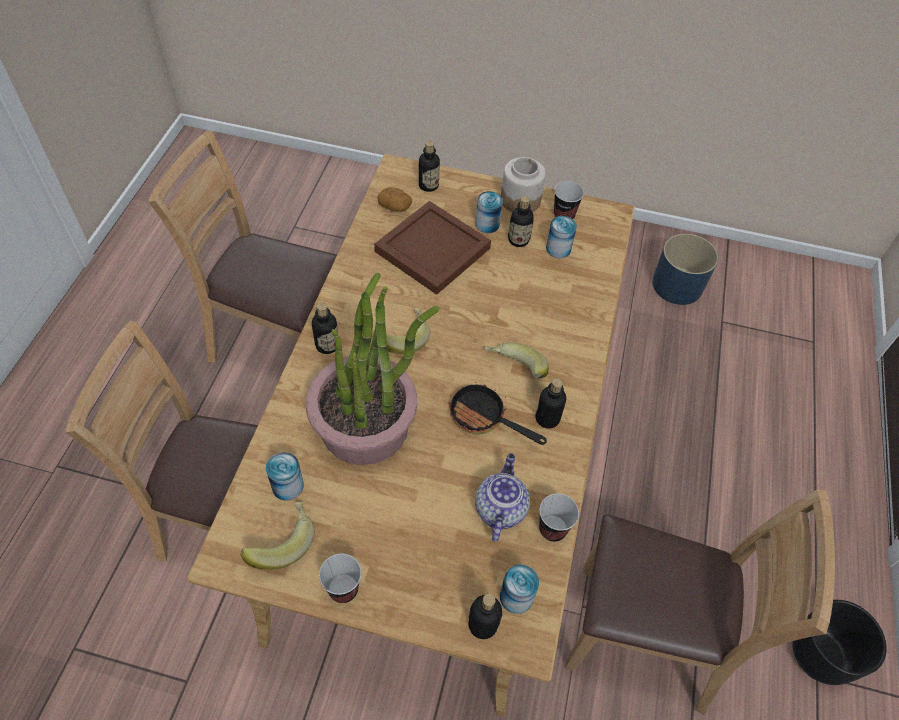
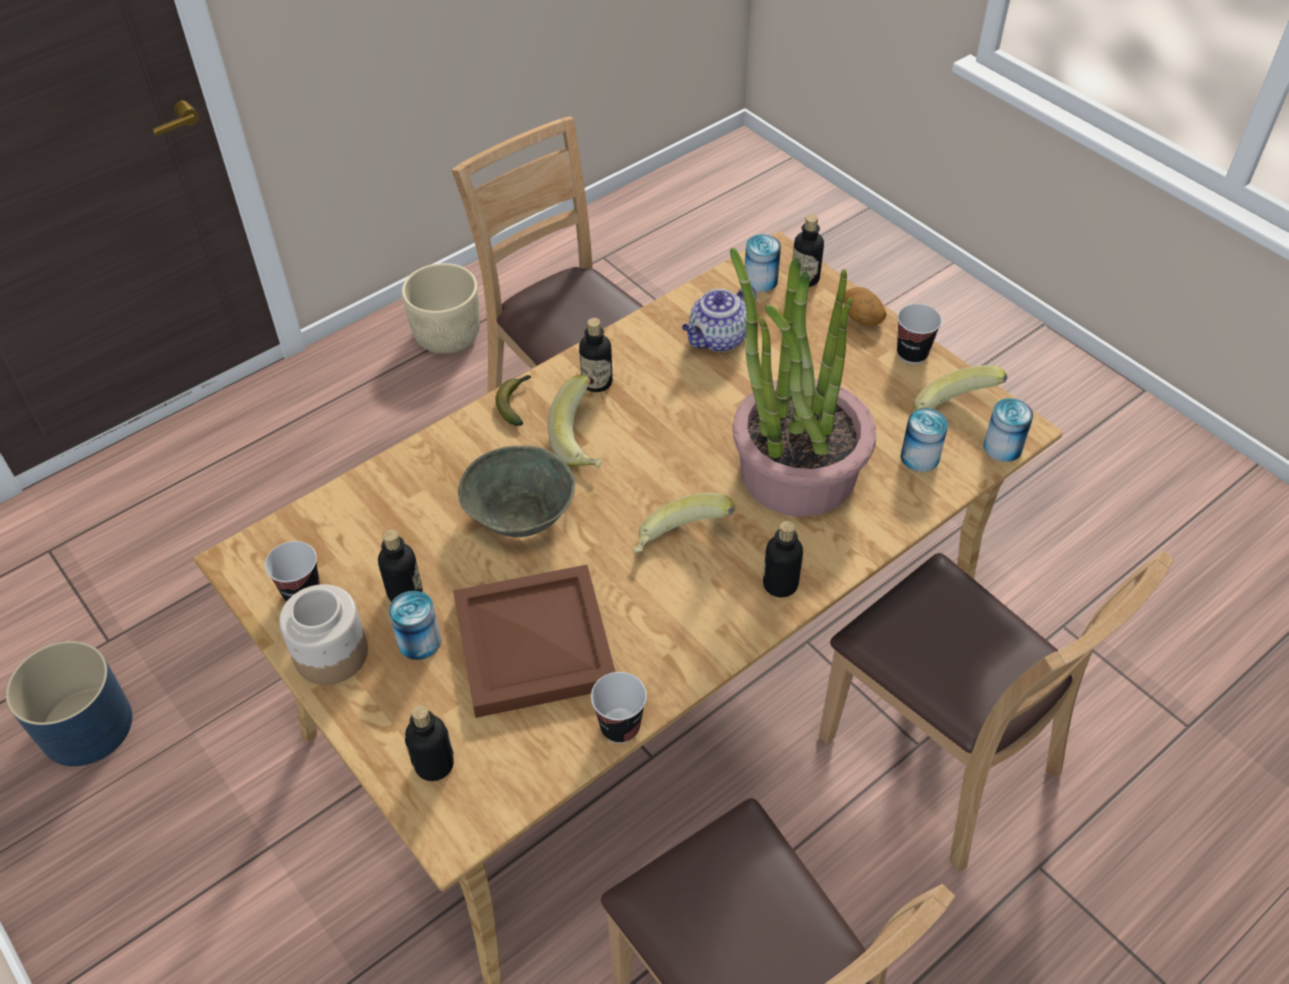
camera: 140 degrees left, 5 degrees down
(395, 206) = (521, 753): potato -> potato (861, 317)
(484, 418) = (662, 414): frying pan -> none
(503, 306) = (519, 516): none -> grey bowl
(552, 529) = (684, 304): cup -> cup (620, 727)
(558, 248) = (369, 551): can -> can (1002, 447)
(580, 373) = (516, 403): none -> banana
(820, 654) = (448, 336): black planter -> beige planter

